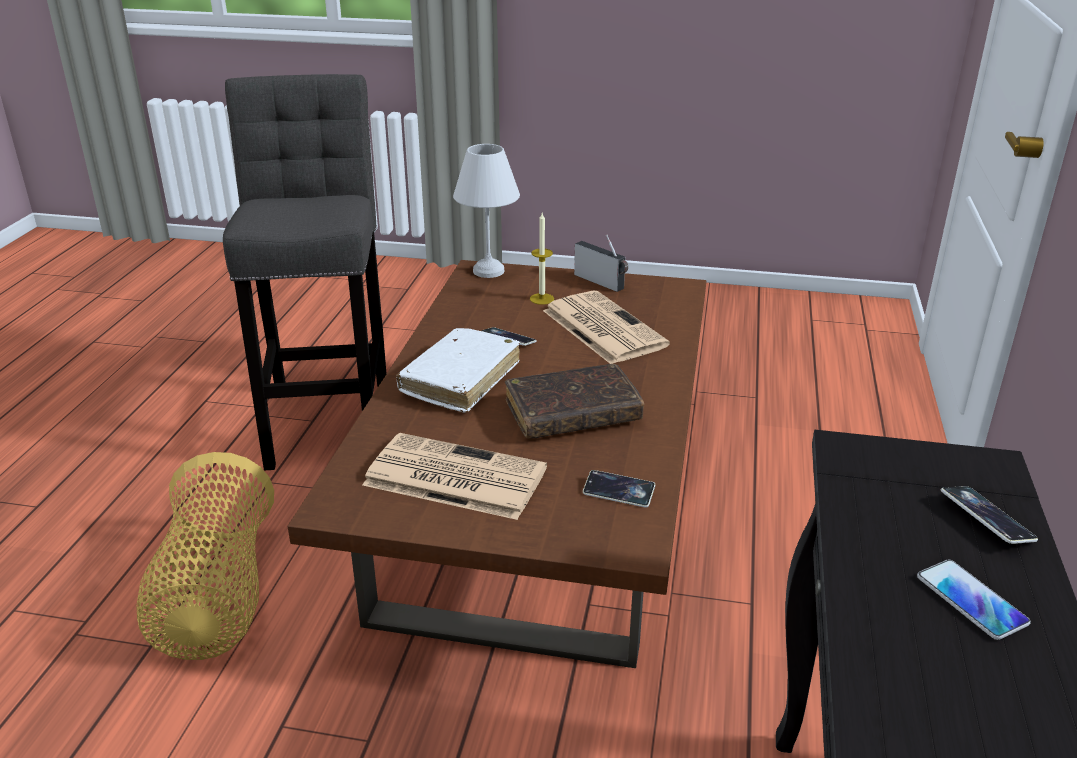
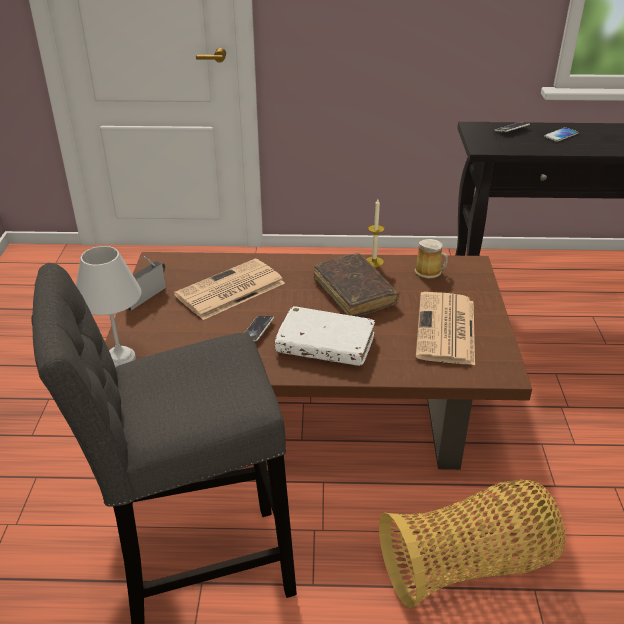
camera: 100 degrees left, 5 degrees up
(542, 299) = (180, 322): candle -> candle (374, 262)
(618, 492) = (430, 271): phone -> mug

